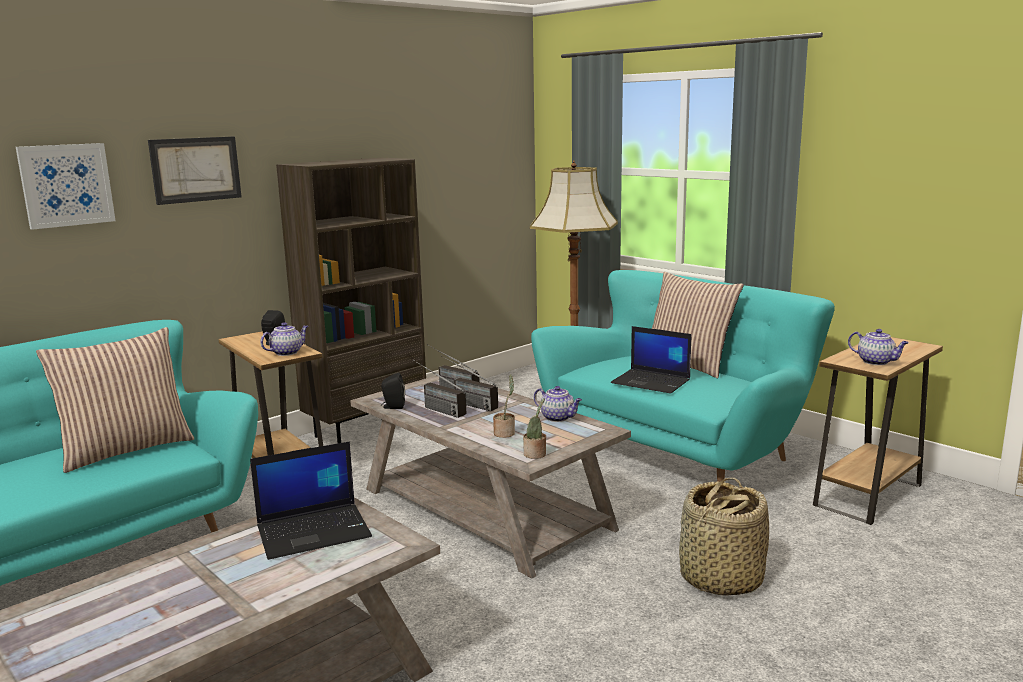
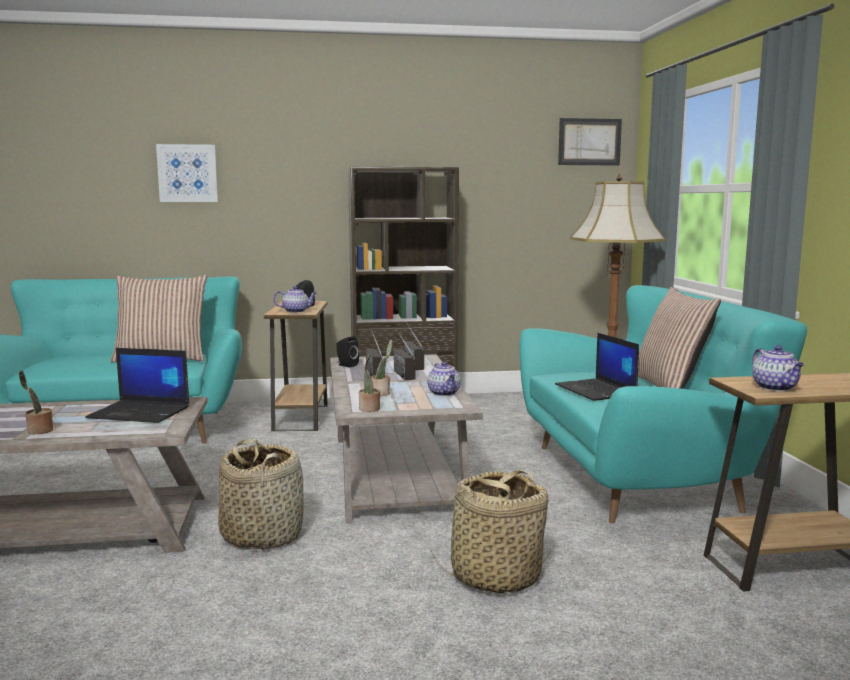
camera: 35 degrees right, 5 degrees down
(196, 169) = (283, 169): picture -> picture (589, 142)
(251, 596) = (38, 431): none -> potted plant
(478, 621) = (262, 535): none -> basket

